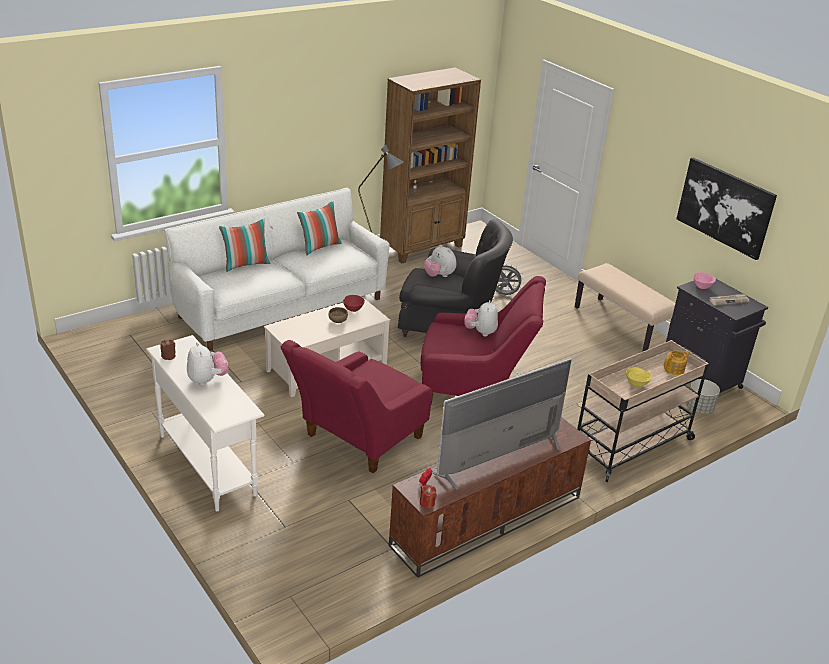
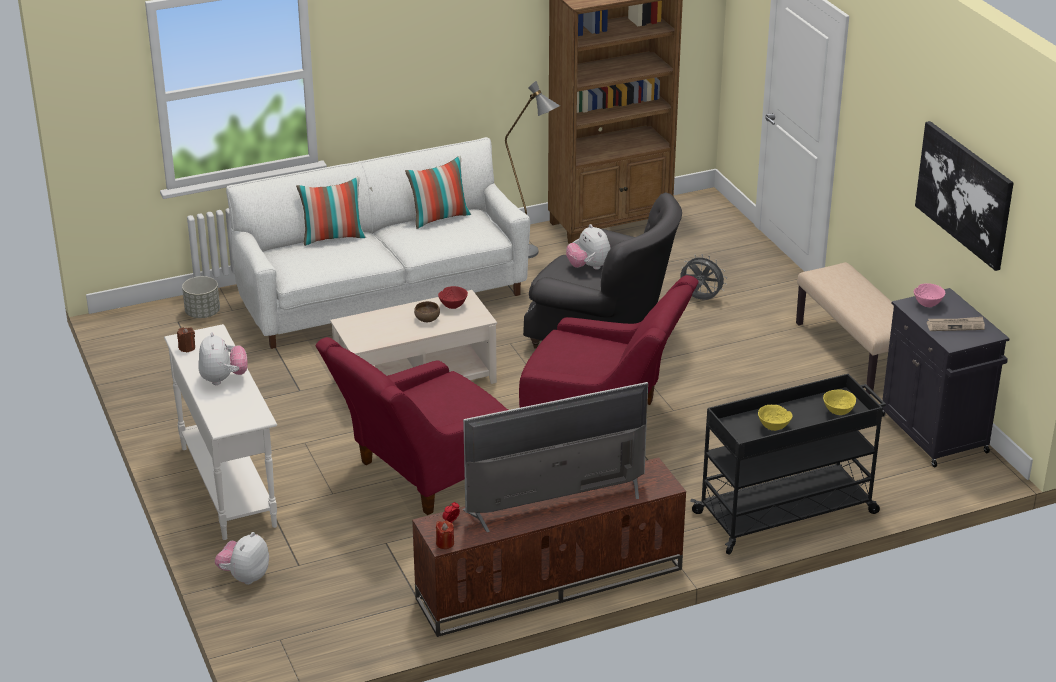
camera: 15 degrees right, 0 degrees up
(480, 332) = (611, 347): plush toy -> plush toy (245, 577)
(632, 445) = (787, 512): beige cart -> black cart
(674, 369) = (838, 412): teapot -> yellow bowl
(699, 408) = (909, 475): grey planter -> grey planter (203, 313)

